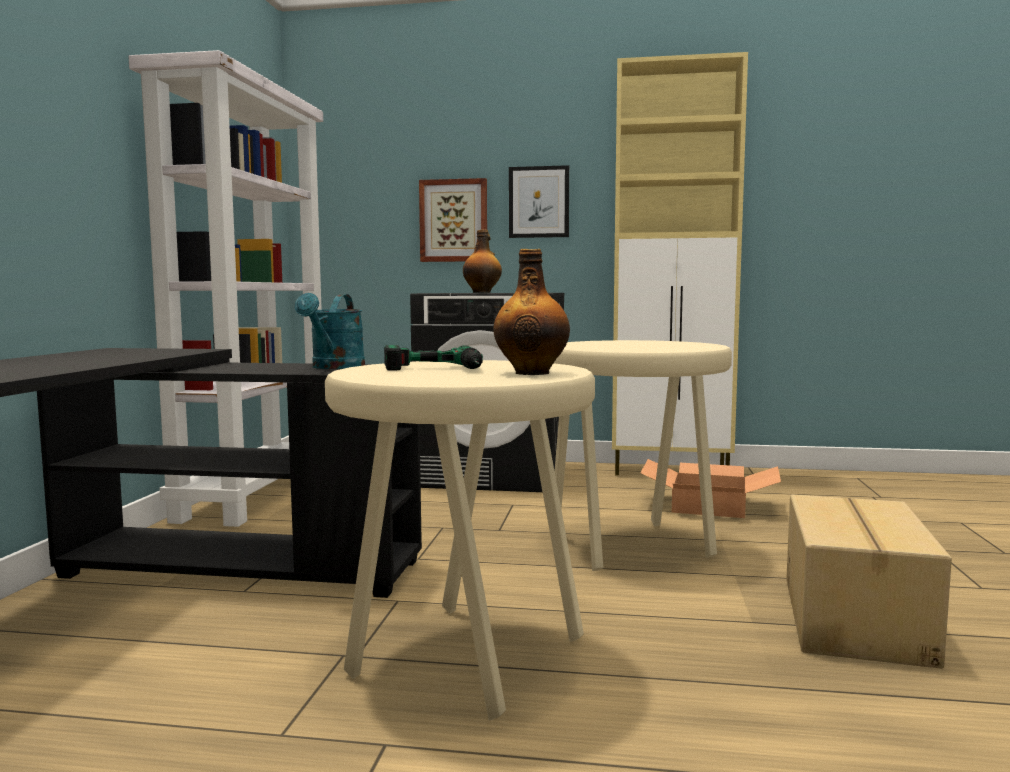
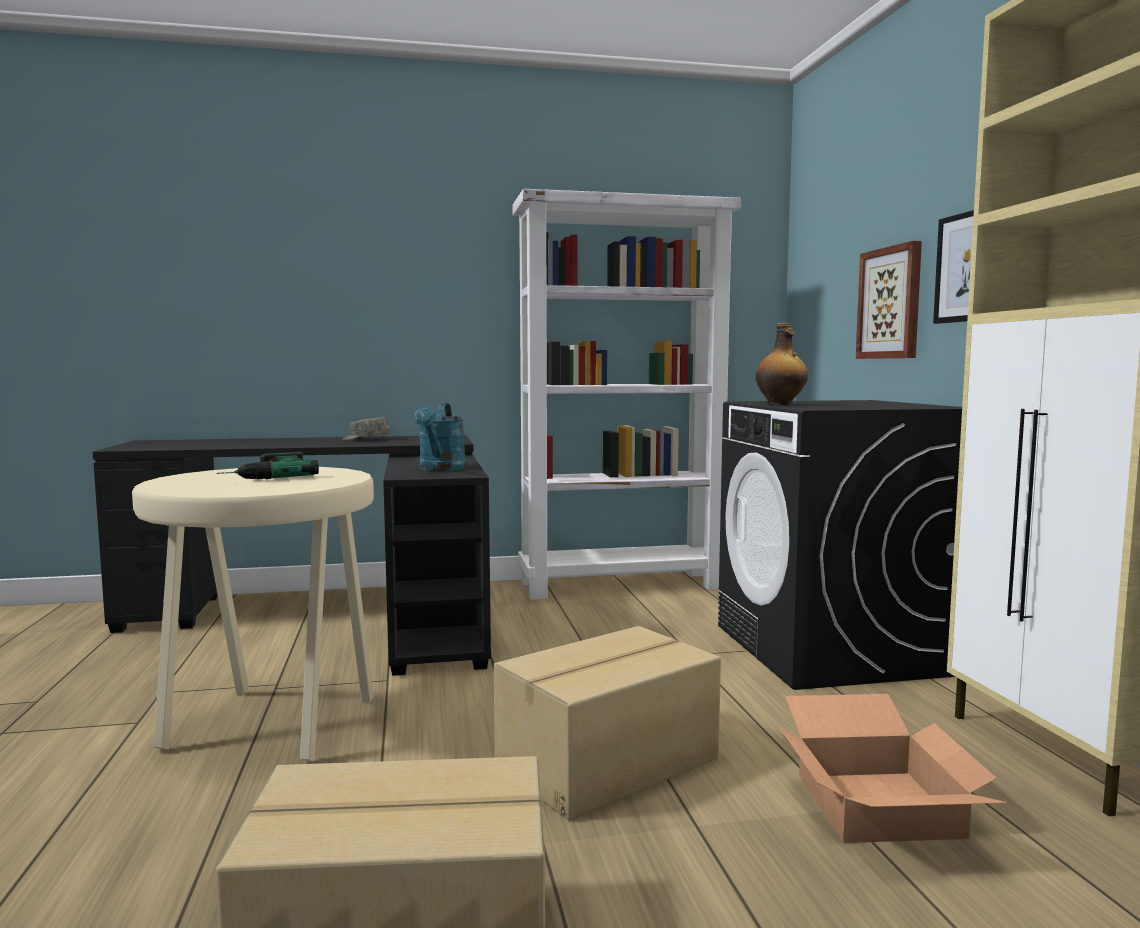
camera: 70 degrees right, 0 degrees up
(59, 358) = (365, 439): none -> grey cap
(334, 367) = (440, 469): turquoise watering can -> turquoise watering can turned 75 degrees counterclockwise
(532, 373) = (232, 488): bottle -> none
(633, 546) = (610, 763): beige stool -> cardboard box

